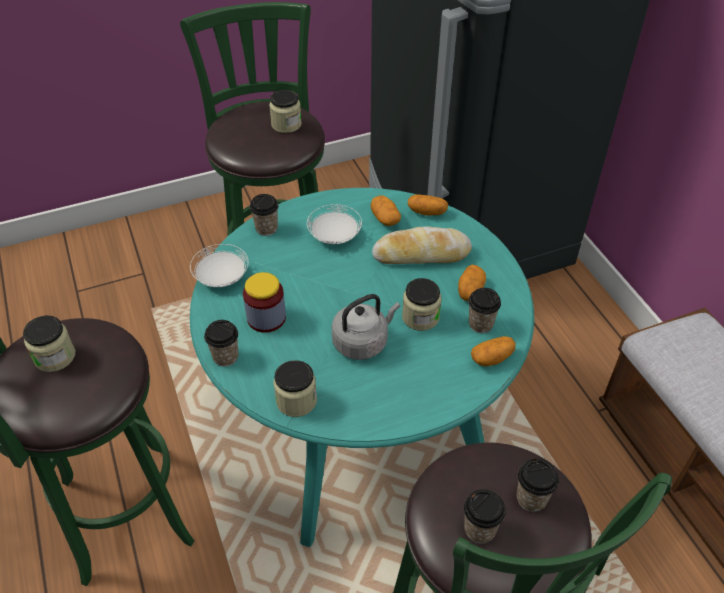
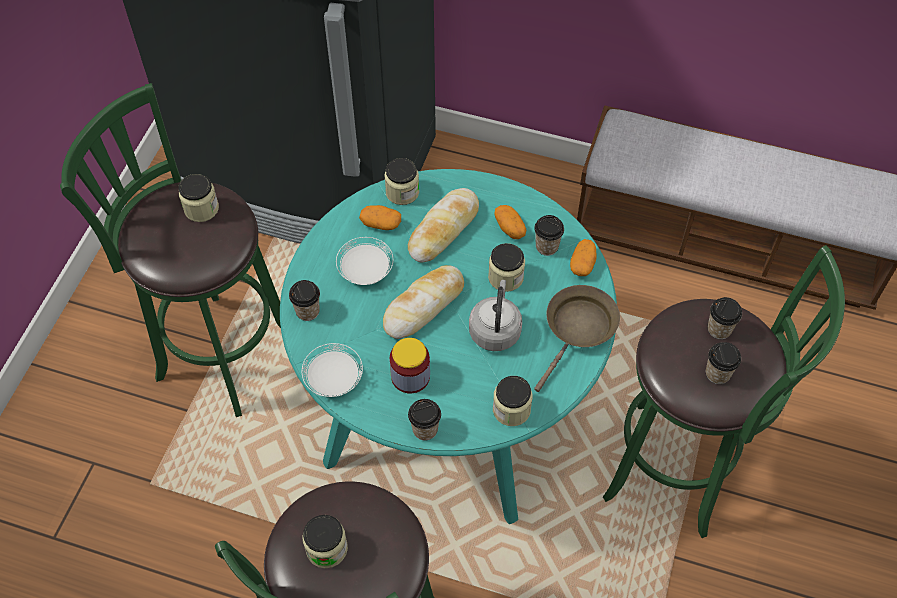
camera: 50 degrees left, 10 degrees up
(339, 286) = (424, 306): none -> bread
(423, 397) = (578, 329): none -> brown frying pan
(427, 212) = (402, 192): potato -> jar

